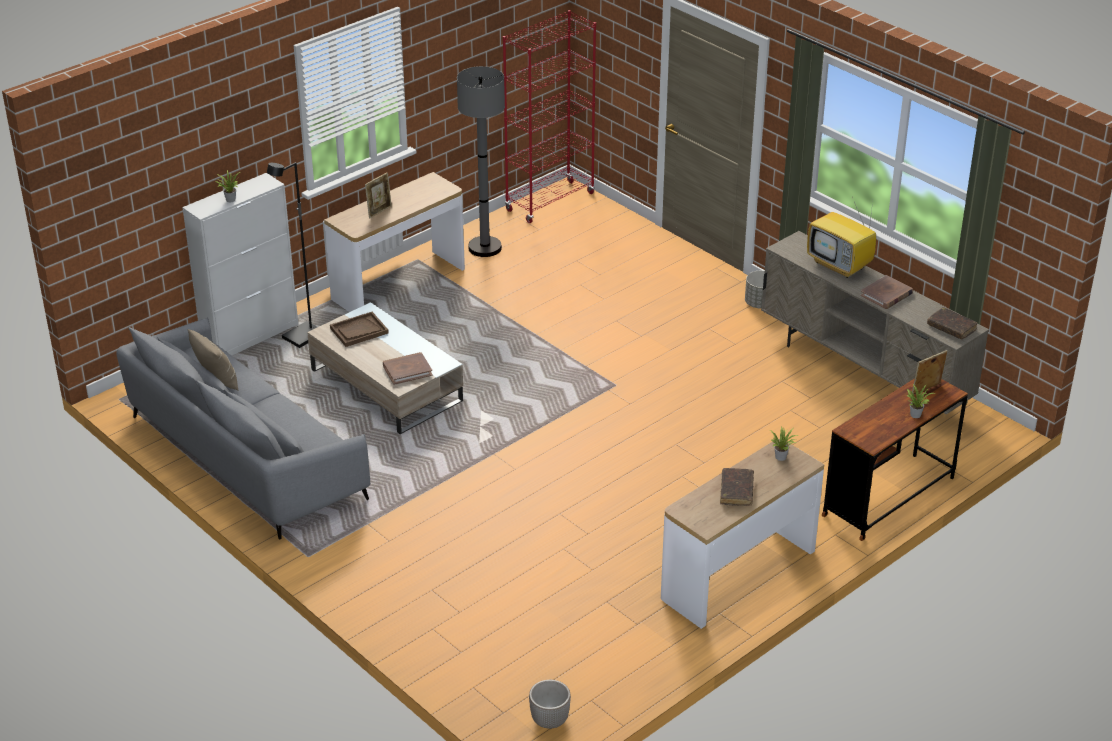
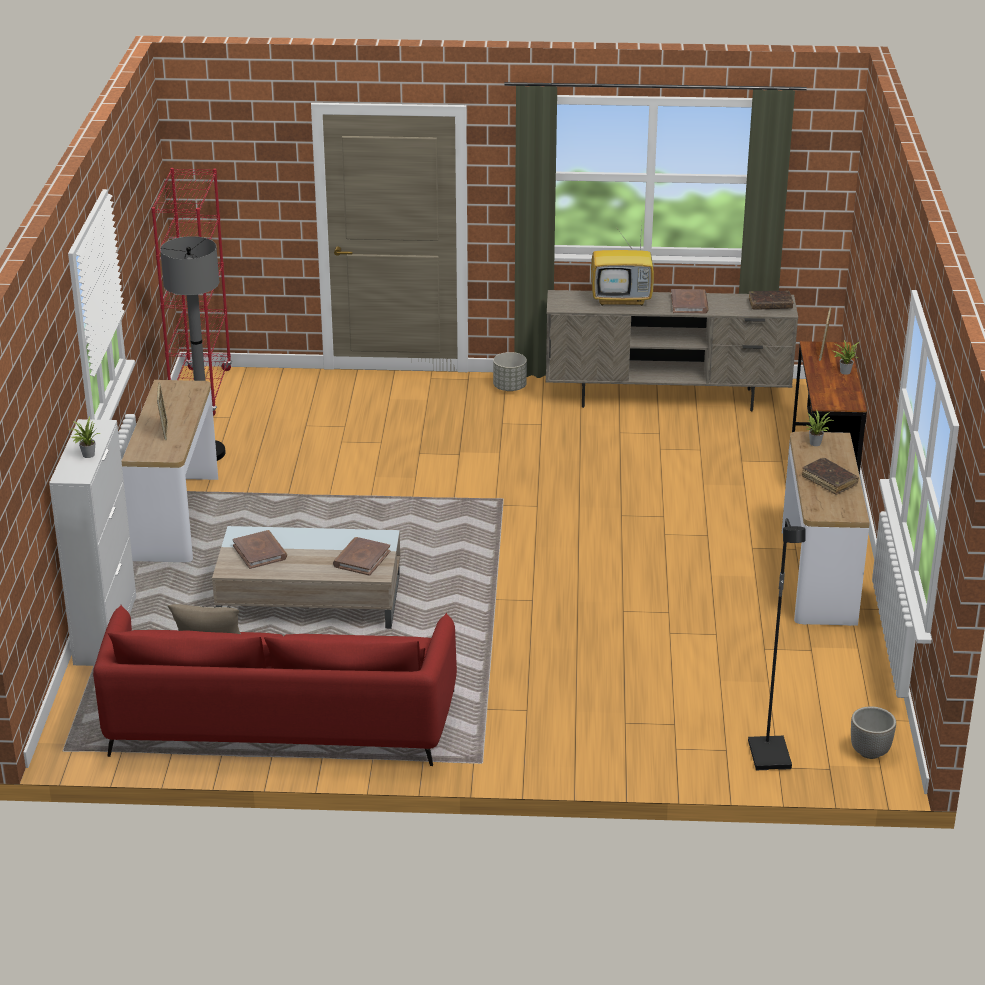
camera: 45 degrees left, 5 degrees down
(243, 456) = (278, 724): grey sofa -> red sofa
(303, 337) = (160, 603): black floor lamp -> black floor lamp (771, 756)
(359, 331) = (260, 552): brown tray -> brown book

